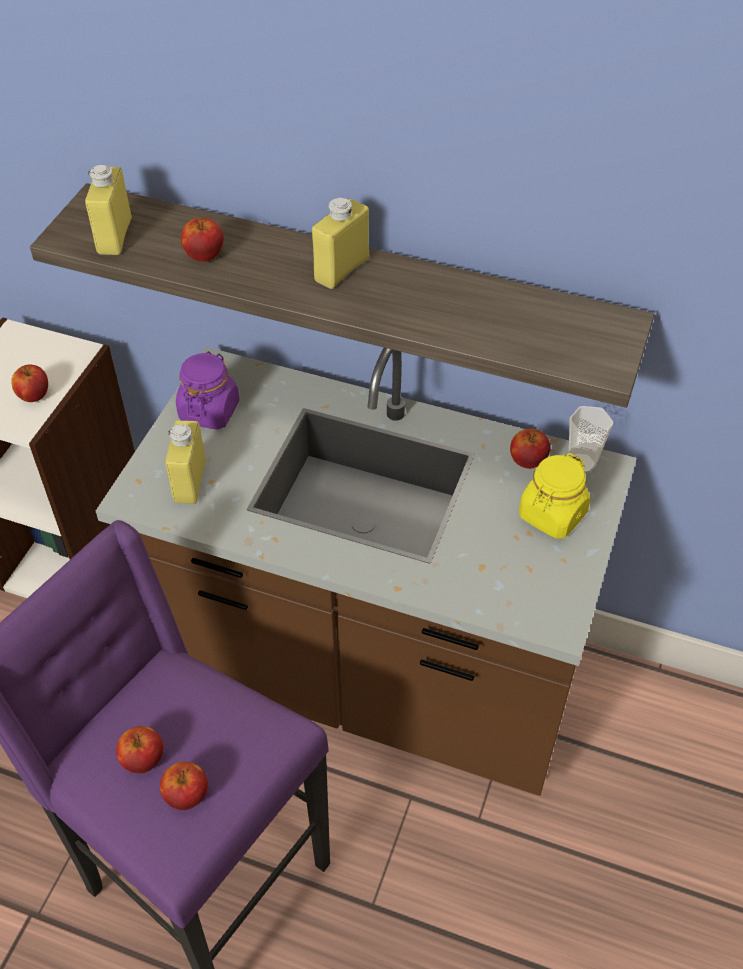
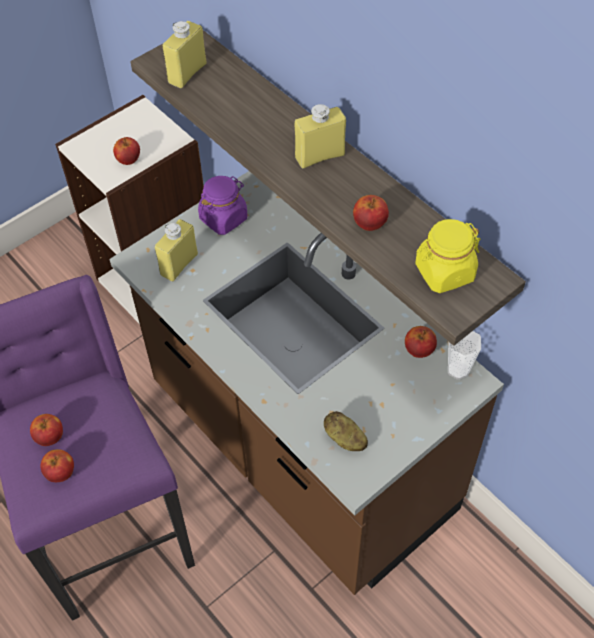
camera: 30 degrees right, 5 degrees up
(204, 255) = (235, 110): apple -> apple (369, 224)
(516, 587) = (344, 439): none -> potato
(552, 515) = (408, 399): yellow jar -> yellow jar (444, 272)

